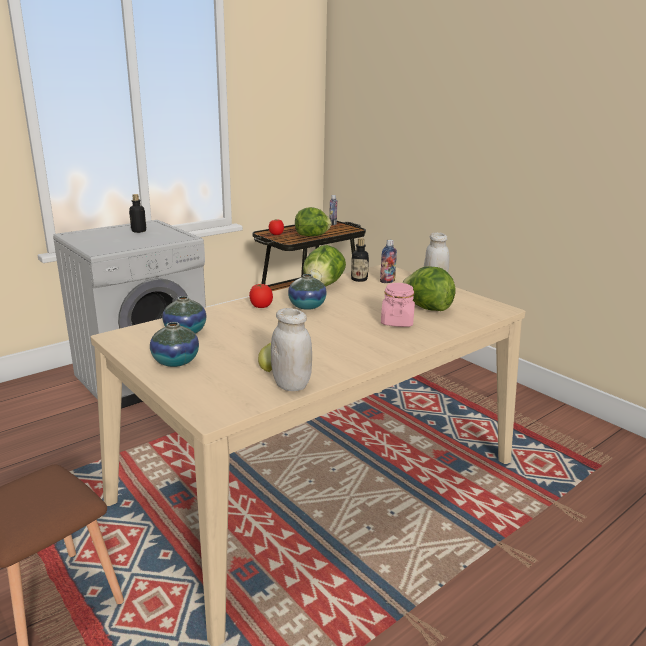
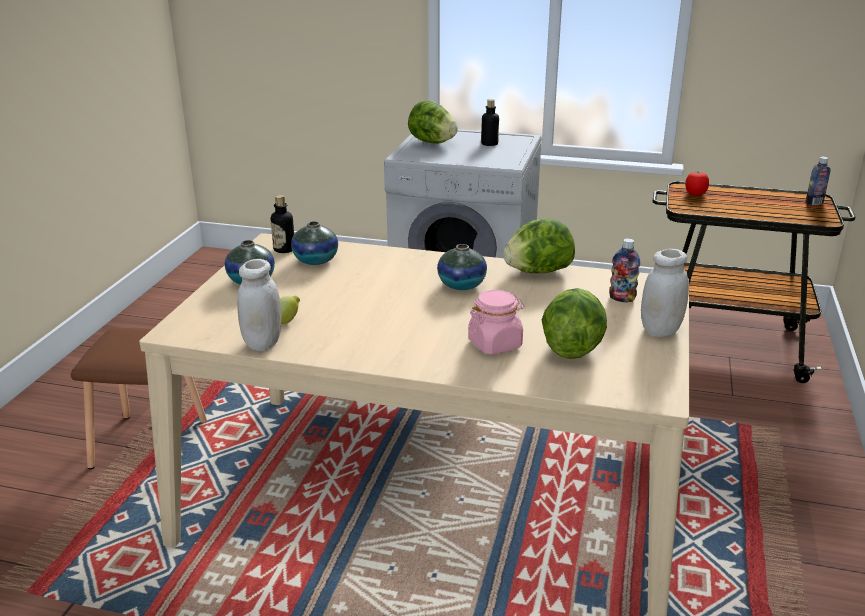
camera: 55 degrees right, 5 degrees up
(261, 306) = (424, 266): tomato -> none
(312, 236) = (733, 210): lettuce -> lettuce (432, 142)
(359, 279) = (596, 282): bottle -> bottle (284, 249)

